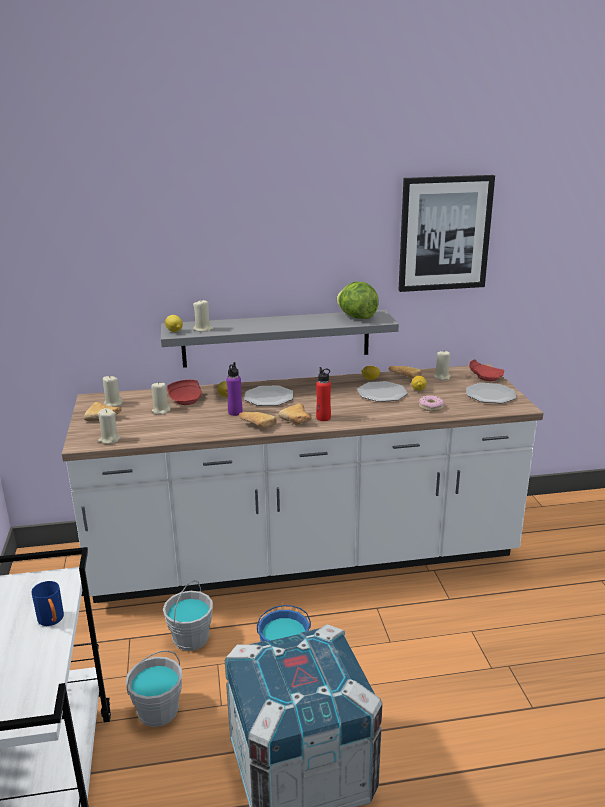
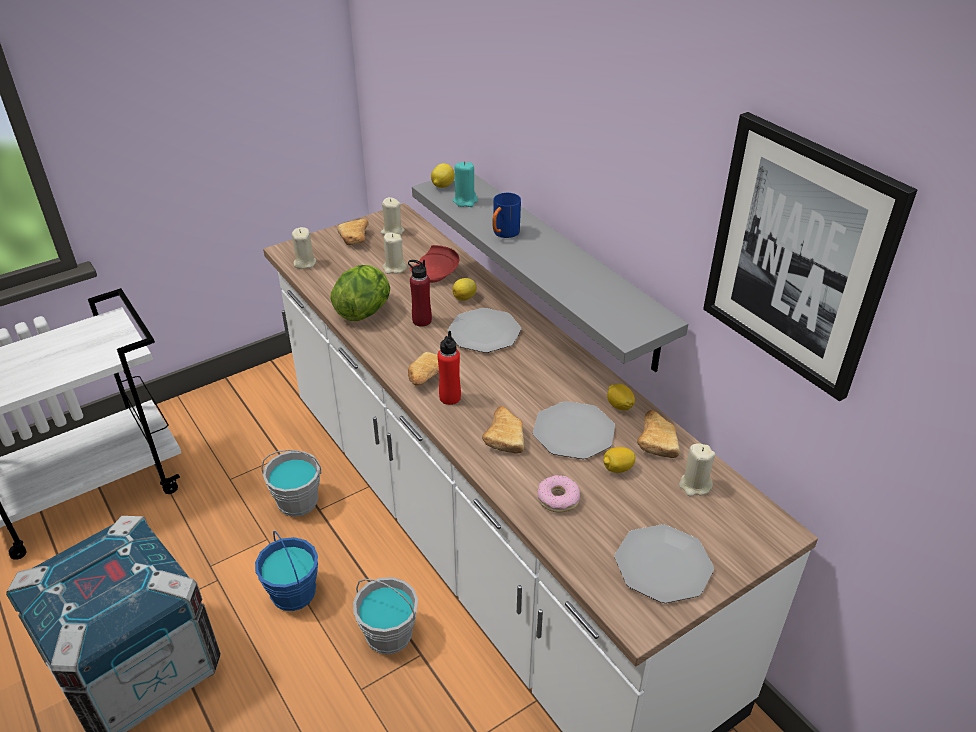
camera: 65 degrees right, 15 degrees up
(52, 621) = (63, 370): blue mug -> blue mug (503, 234)
(158, 711) = (190, 522): grey bucket -> grey bucket (388, 635)
(203, 329) = (465, 201): beige candle -> turquoise candle
(235, 412) = (421, 320): purple bottle -> red bottle
(256, 425) = (395, 348): bread -> bread (505, 436)
(356, 317) = (618, 304): lettuce -> lettuce (364, 311)
(485, 377) = (741, 543): red plate -> none

